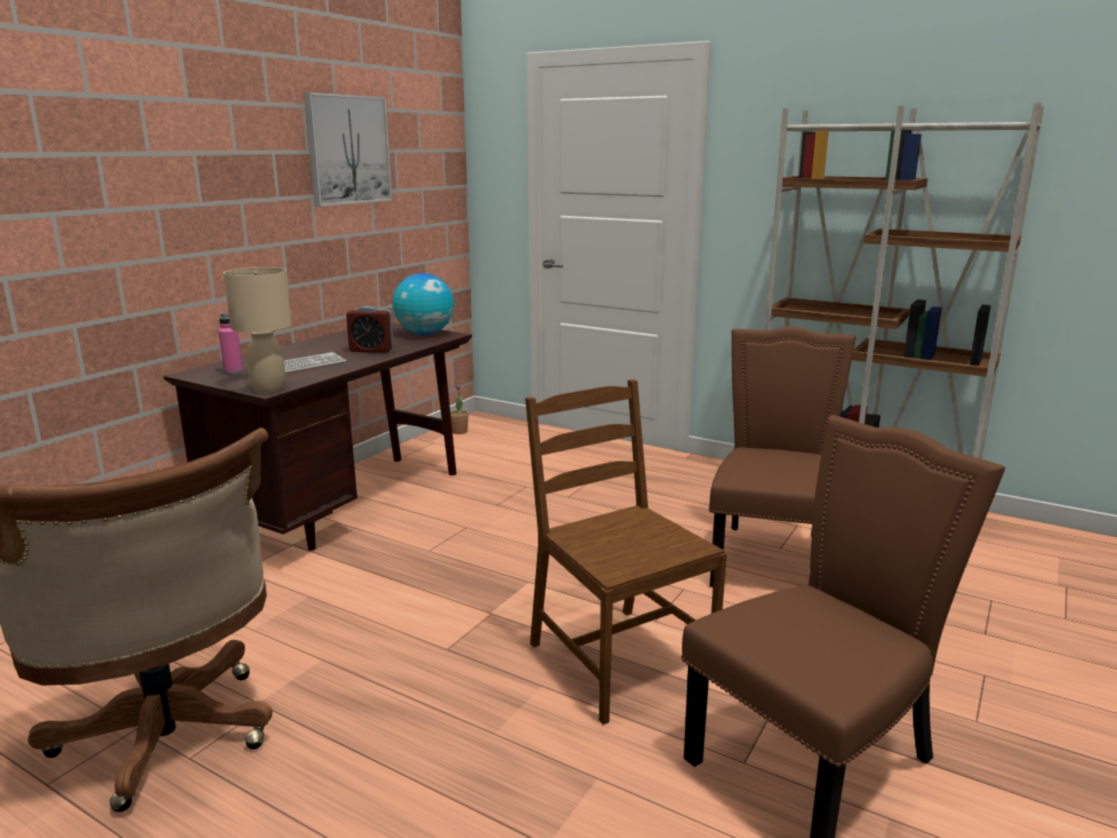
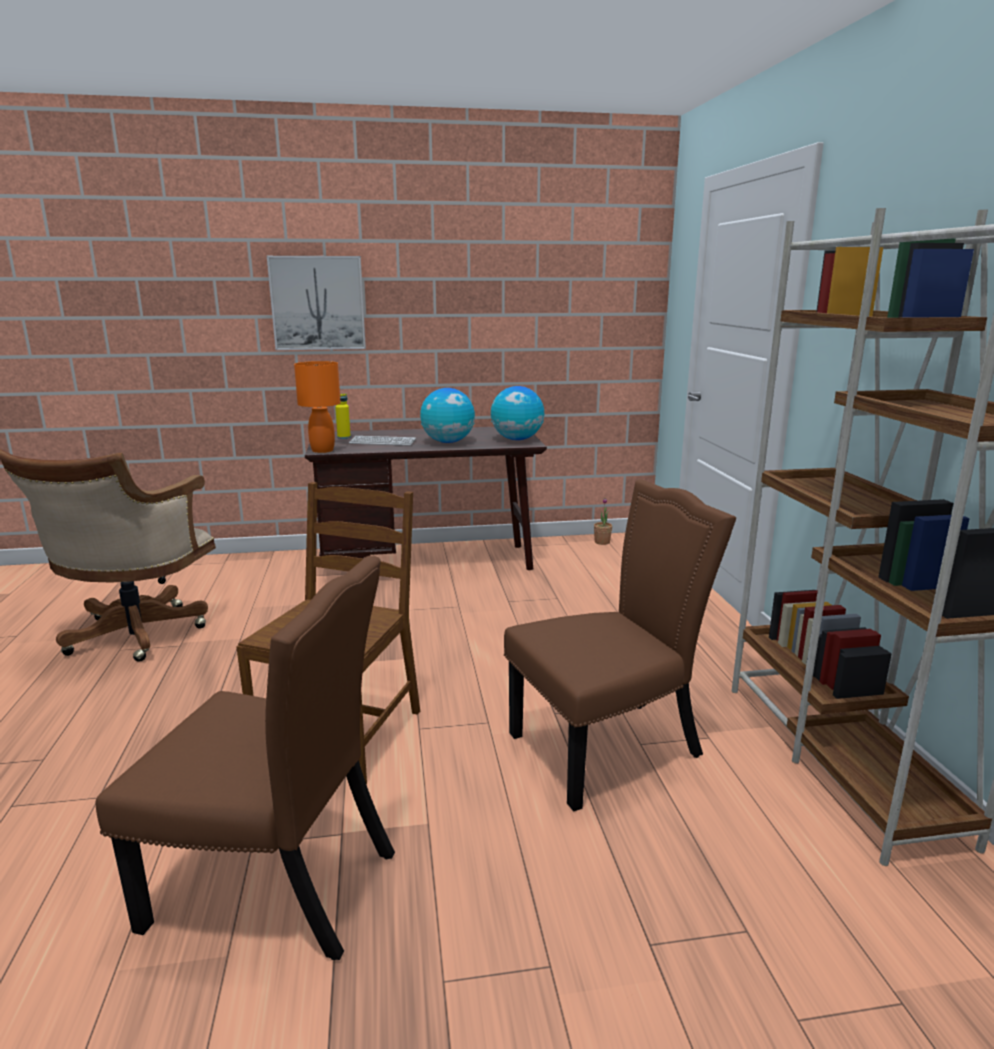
camera: 50 degrees right, 0 degrees up
(233, 372) = (344, 437): pink bottle -> yellow bottle
(268, 389) = (322, 450): beige table lamp -> orange table lamp
(348, 150) = (511, 277): picture -> picture (318, 303)
(371, 350) = (448, 442): alarm clock -> globe

